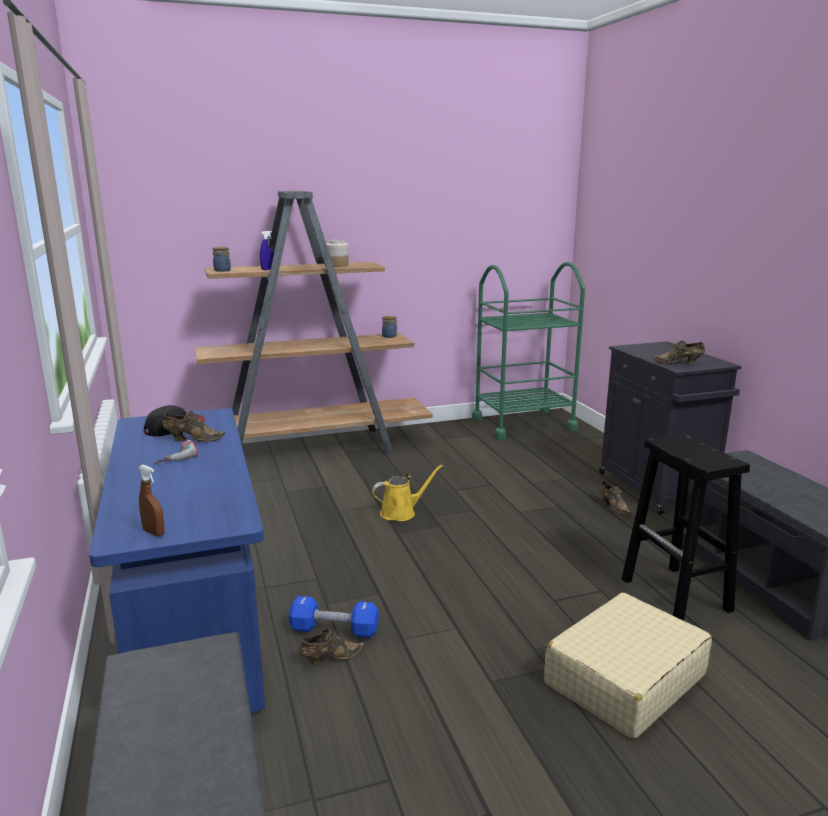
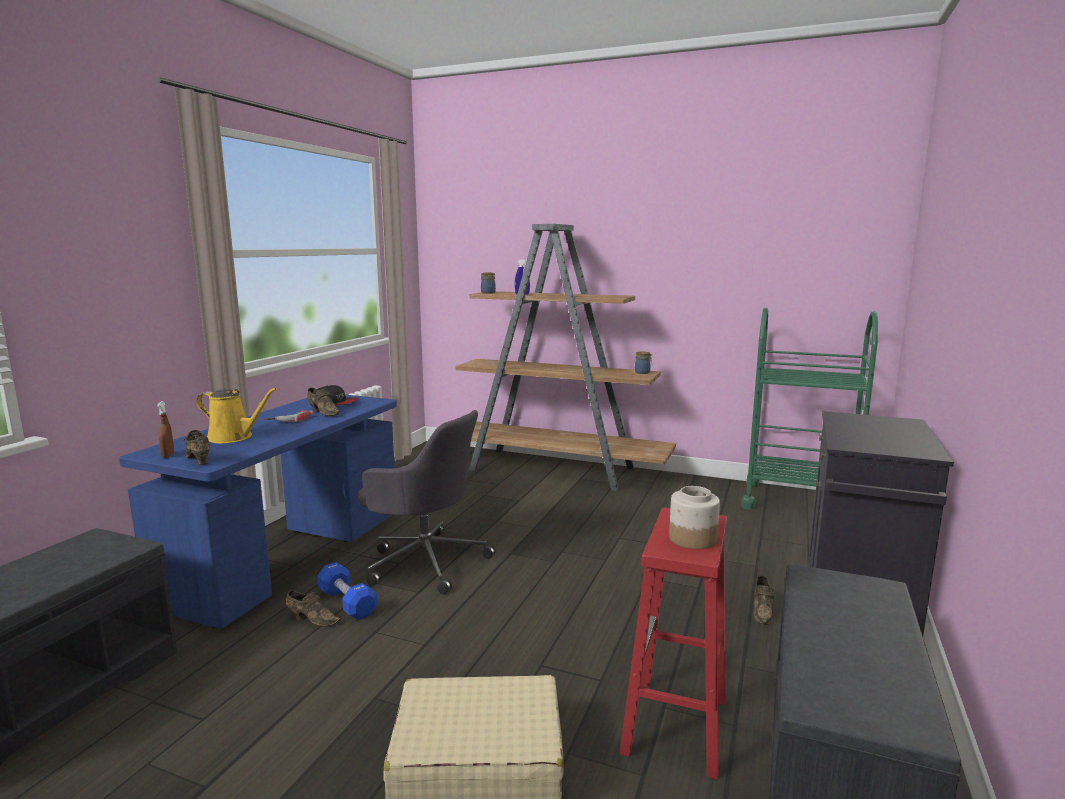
camera: 40 degrees right, 5 degrees down
(337, 265) = (589, 295): jar -> jar (692, 539)
(338, 567) = (425, 561): none -> grey office chair
(401, 512) = (540, 539): yellow watering can -> yellow watering can (233, 437)
(677, 596) = (676, 727): black stool -> red stool
(679, 363) = (861, 441): brown shoe -> brown shoe (199, 460)

